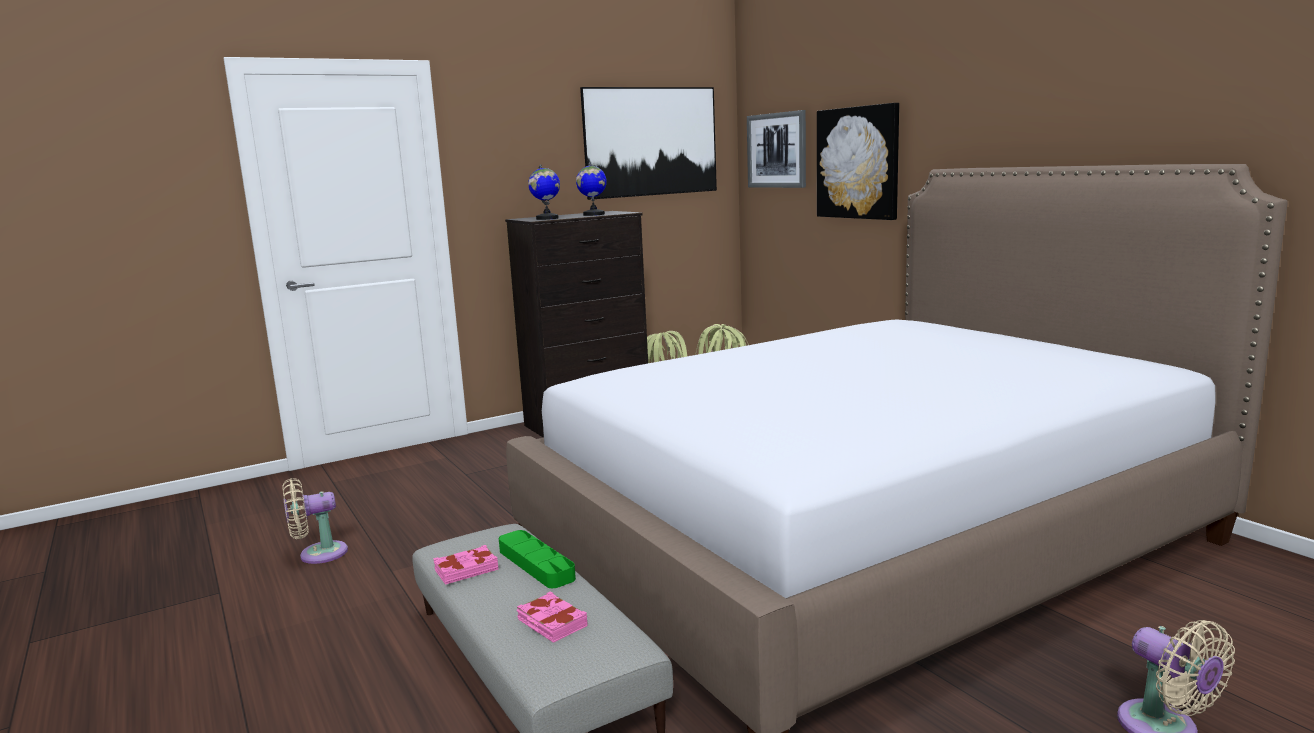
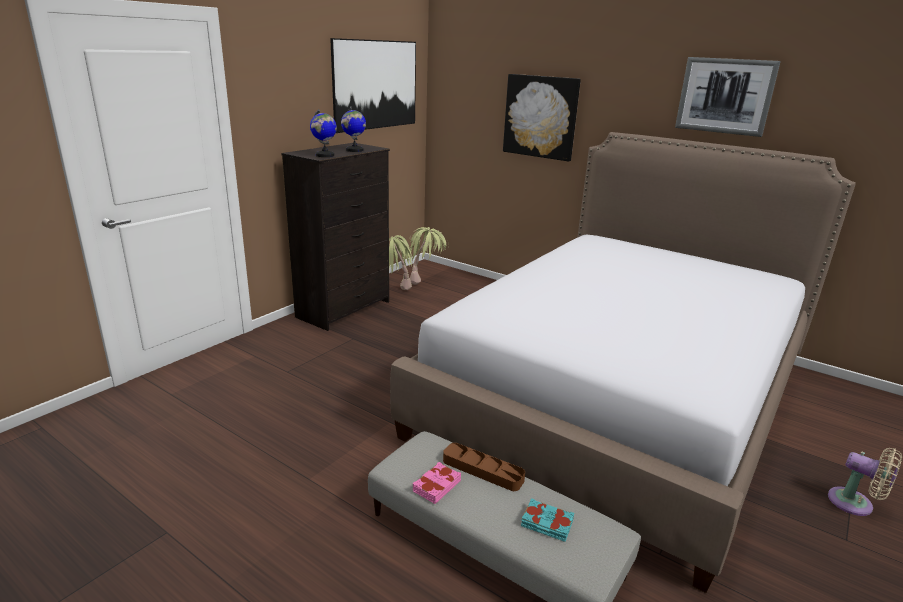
camera: 25 degrees left, 10 degrees up
(318, 554) = (227, 473): beige fan -> none
(536, 564) = (482, 470): green tray -> brown tray
(551, 623) = (547, 524): pink book -> turquoise book
(776, 150) = (466, 97): picture -> picture (725, 96)

